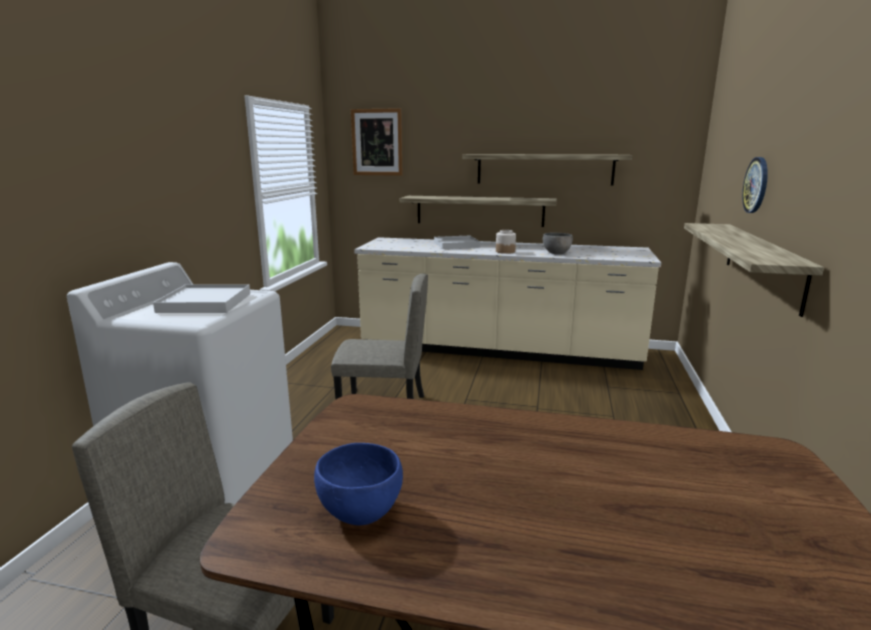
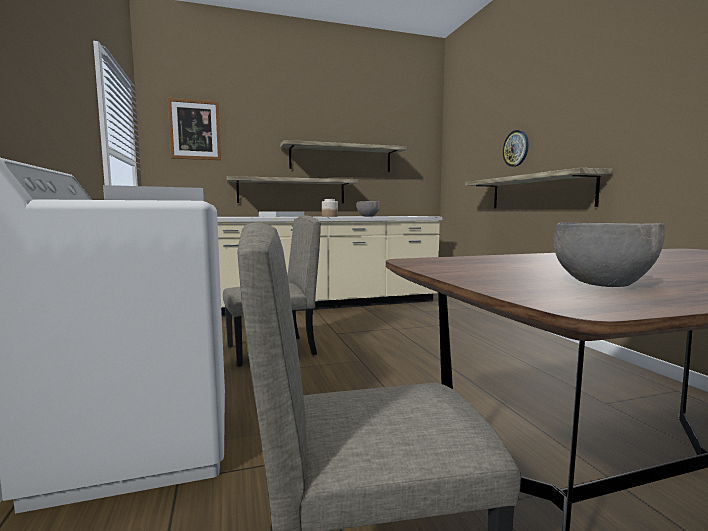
camera: 30 degrees left, 10 degrees down
(361, 512) = (603, 284): blue bowl -> grey bowl

